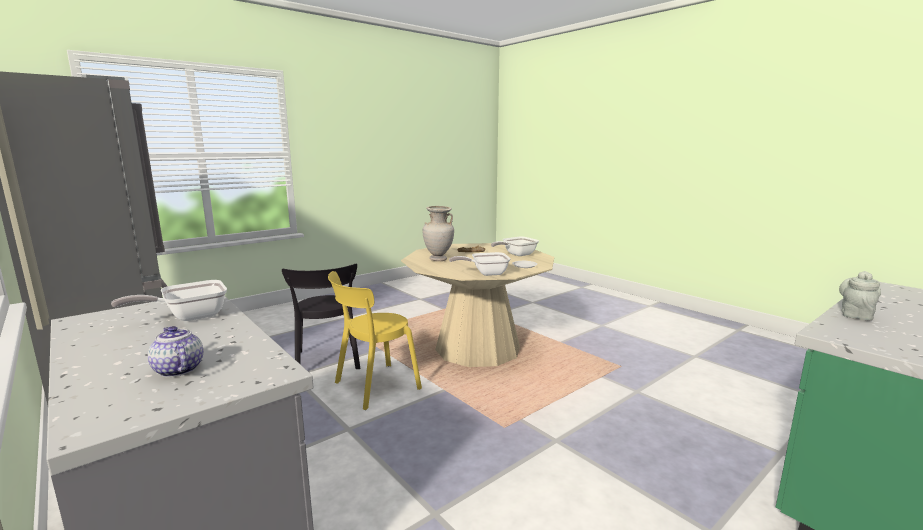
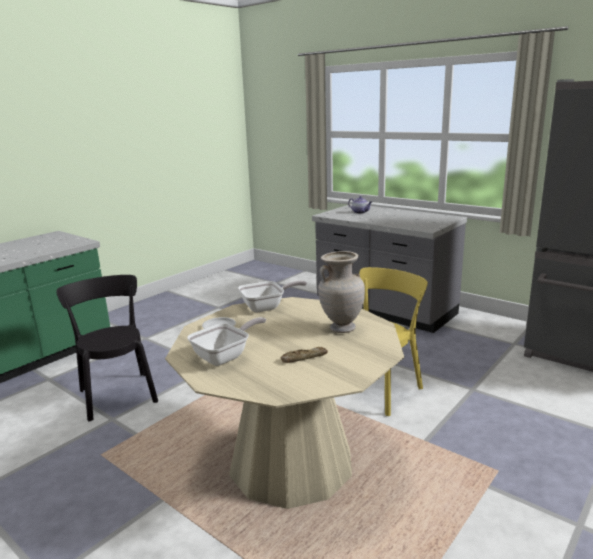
camera: 170 degrees right, 5 degrees up
(189, 316) = (405, 222): frying pan -> none
(327, 362) = (463, 410): black chair -> black chair (118, 394)
(855, 314) = (39, 252): grey teapot -> none

